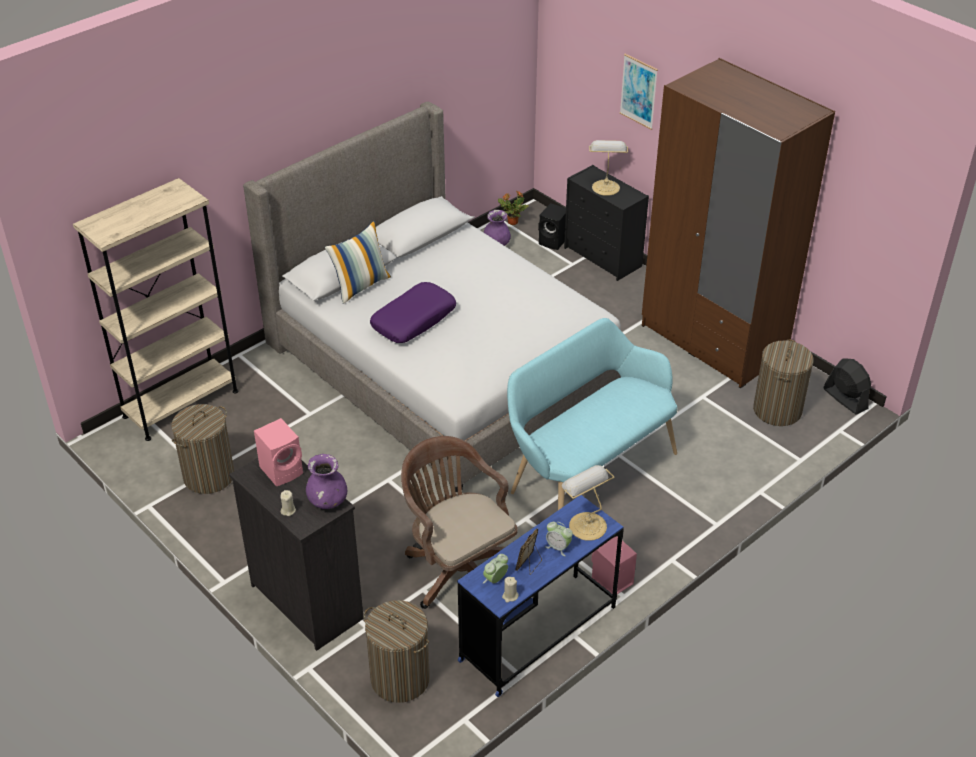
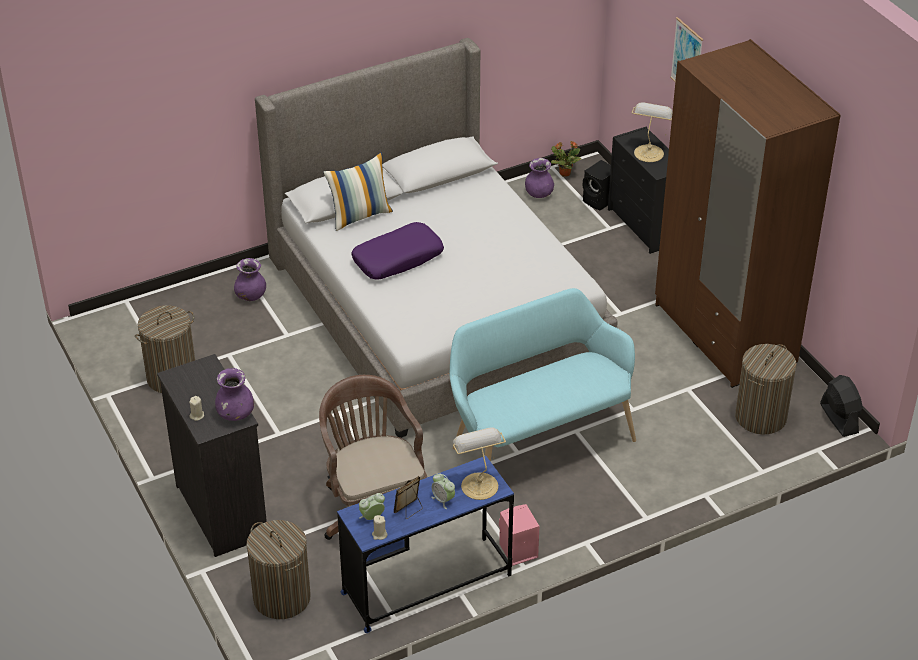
camera: 15 degrees right, 0 degrees up
(181, 404) = (169, 303): beige bookcase -> none
(260, 383) = (251, 296): none -> purple vase
(283, 470) = (206, 378): pink speaker -> none

